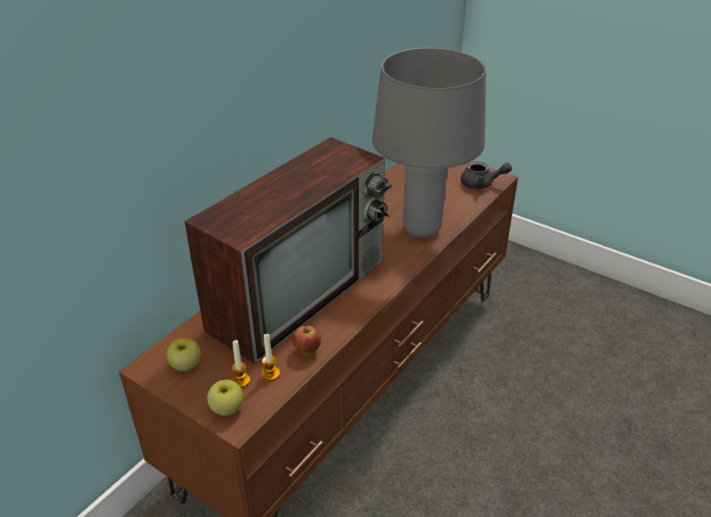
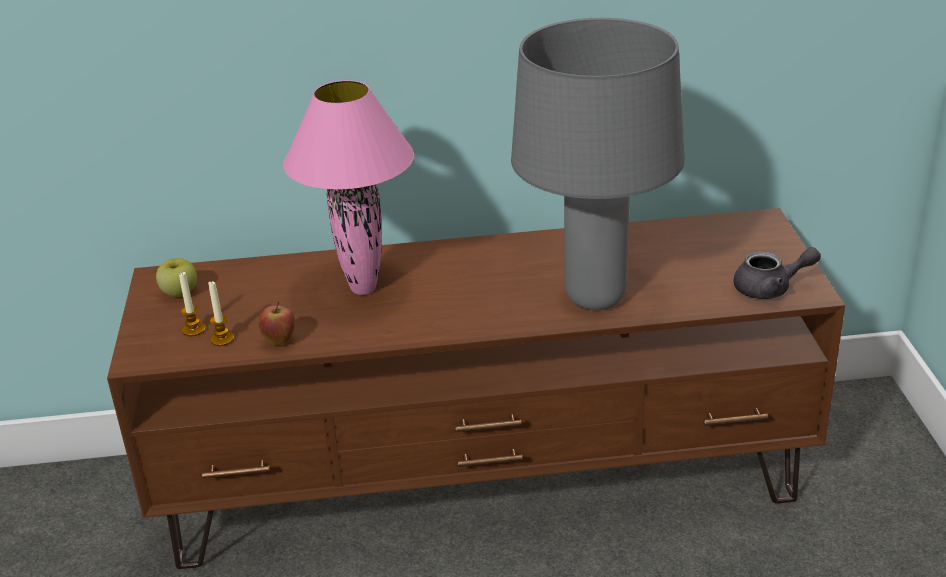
camera: 50 degrees right, 5 degrees down
(227, 408) = (149, 343): apple -> none
(299, 292) = (364, 288): television -> pink table lamp
(481, 184) = (770, 289): grey teapot -> grey teapot turned 60 degrees counterclockwise

